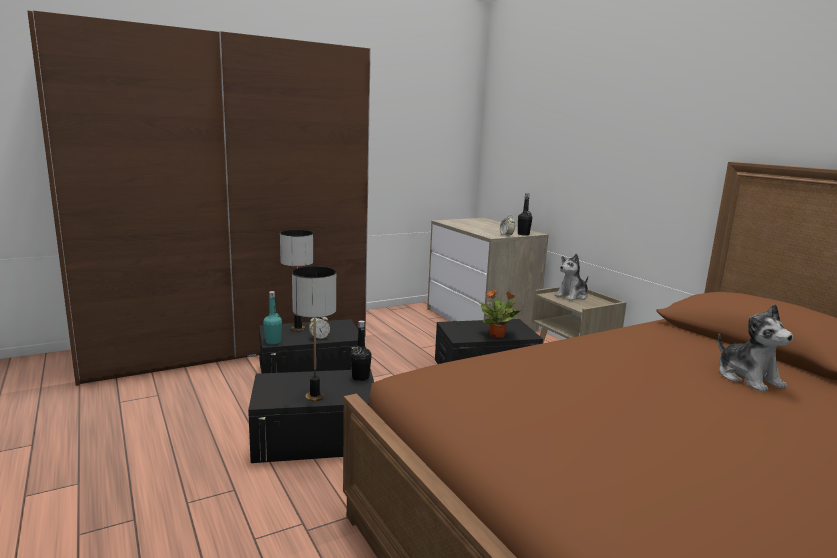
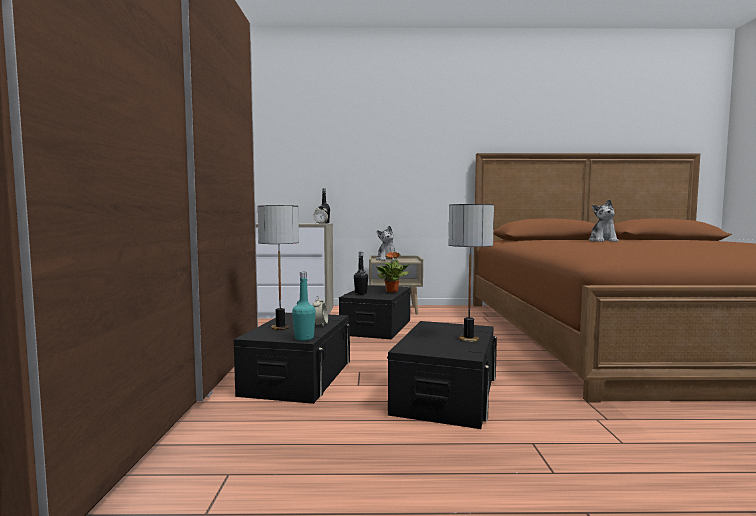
camera: 60 degrees left, 10 degrees down
(360, 378) = (438, 324): black bottle -> black bottle (361, 293)
(748, 378) = (603, 241): plush toy -> plush toy turned 90 degrees clockwise

